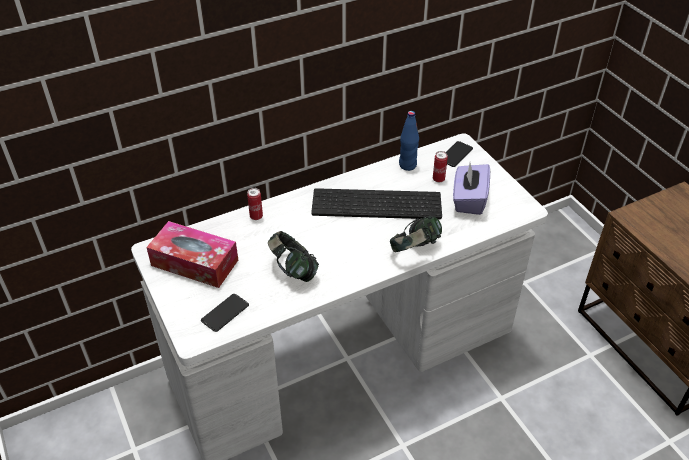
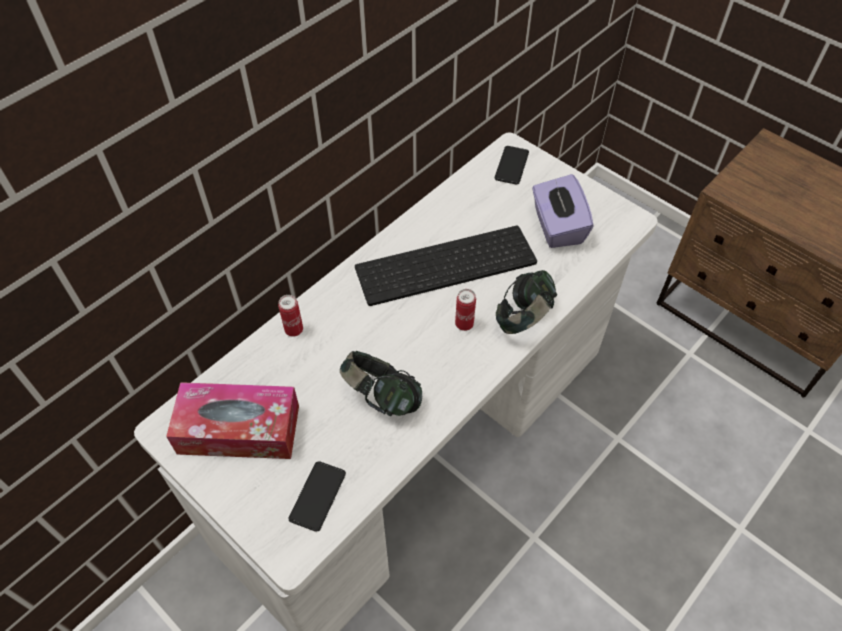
camera: 20 degrees left, 10 degrees up
(407, 165) = (459, 197): blue bottle -> none
(438, 179) = (506, 207): can -> can (464, 324)

